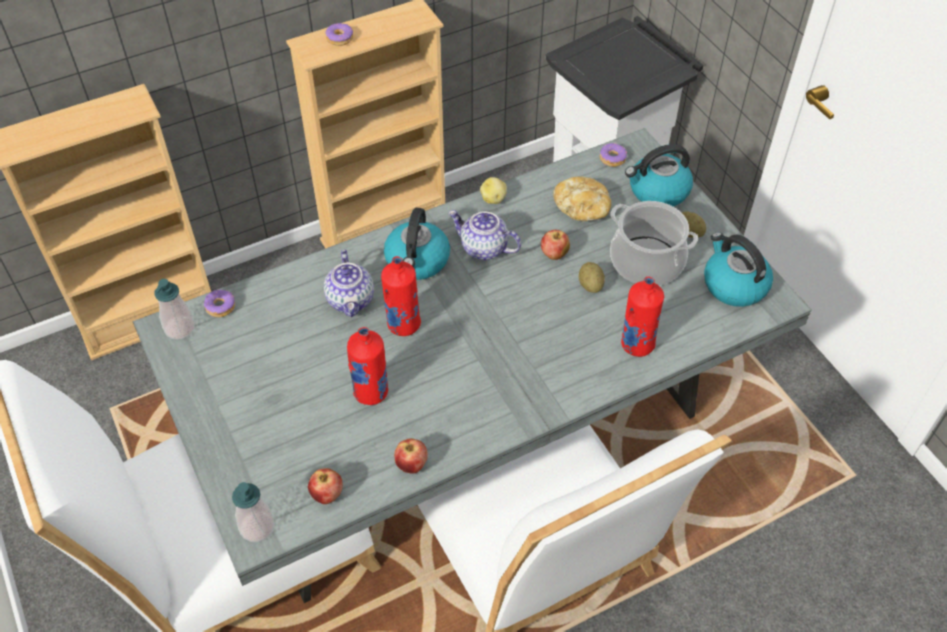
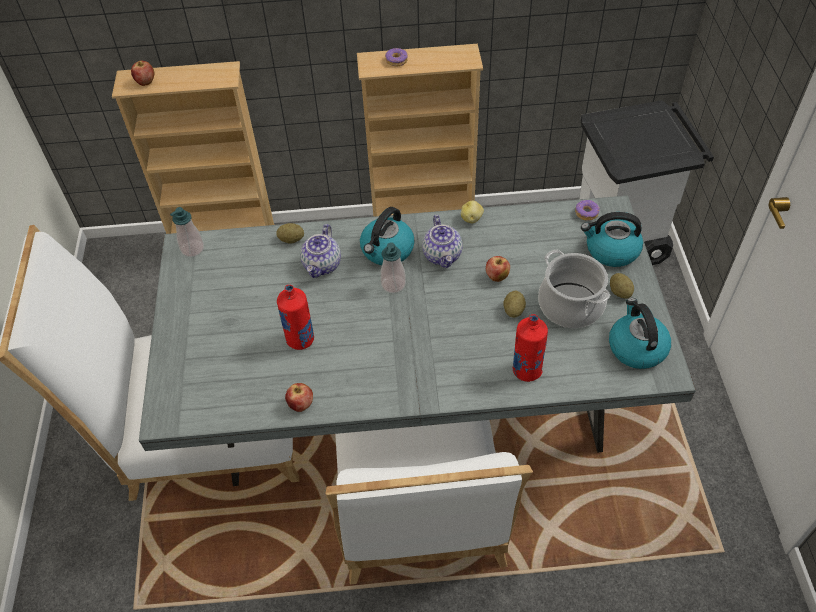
camera: 25 degrees right, 0 degrees up
(220, 307) = (228, 241): donut -> none
(257, 527) = (169, 411): soap dispenser -> soap dispenser (393, 284)
(298, 281) = (291, 239): none -> potato
(327, 495) = (229, 405): apple -> apple (146, 82)
(403, 324) = (351, 295): red bottle -> none
(483, 248) = (443, 255): teapot -> teapot turned 150 degrees counterclockwise
(582, 209) = (539, 247): bread -> none

